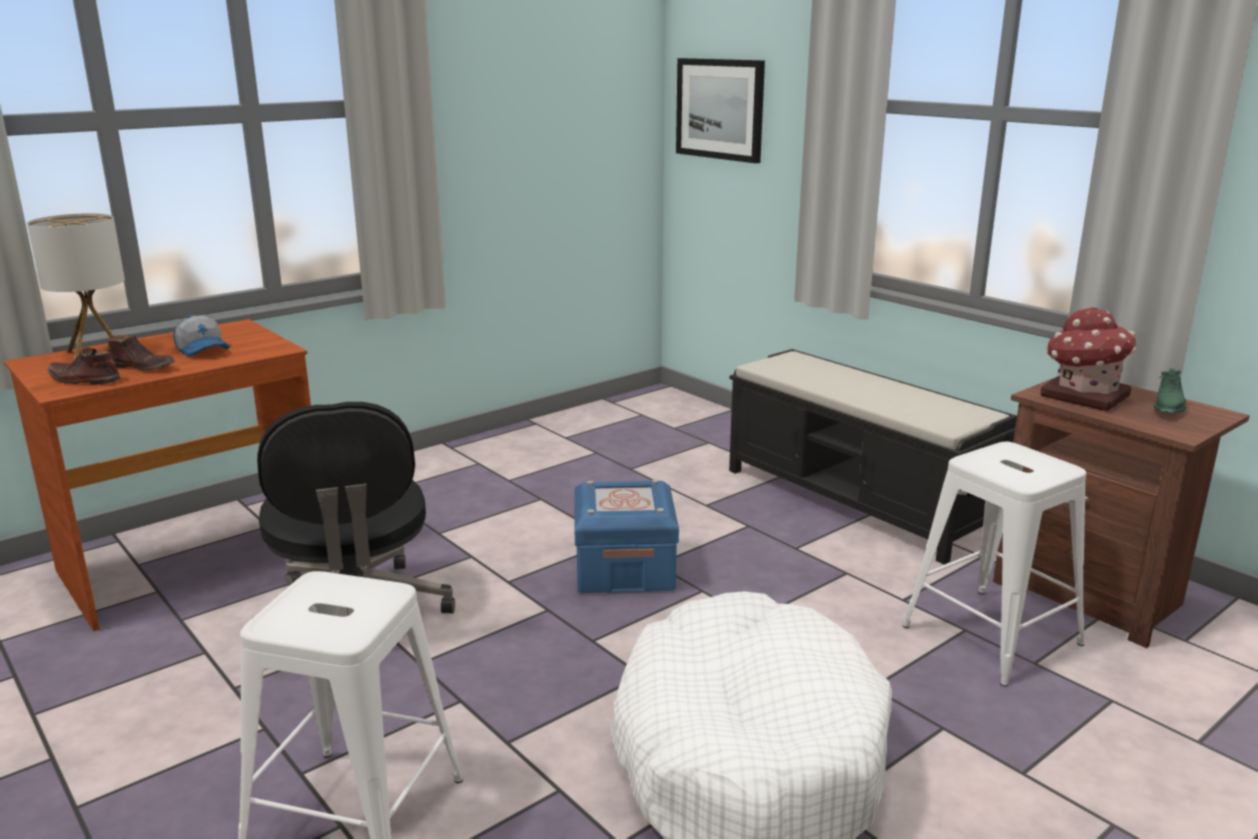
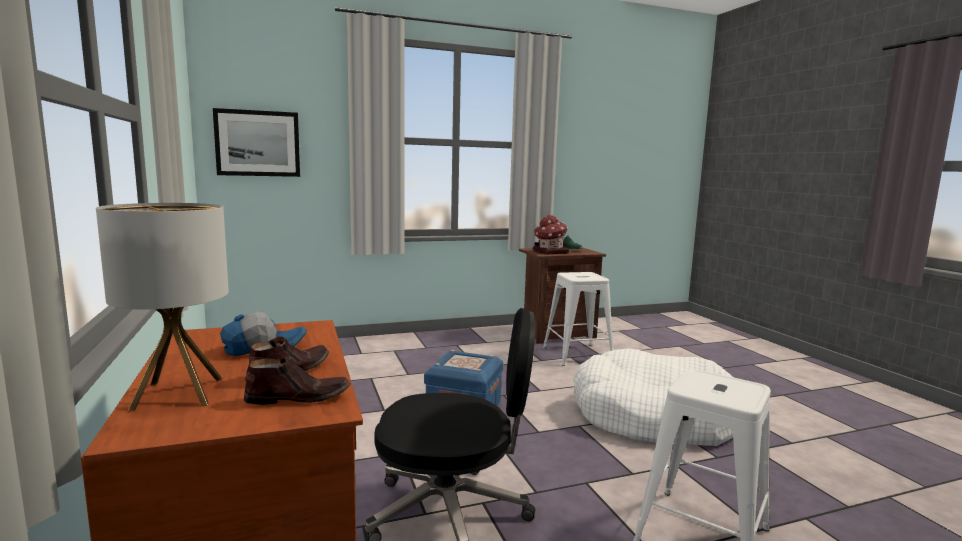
camera: 70 degrees left, 10 degrees down
(83, 380) = (298, 398): brown shoe -> brown shoe turned 135 degrees counterclockwise
(857, 501) = (442, 345): black bench -> none

